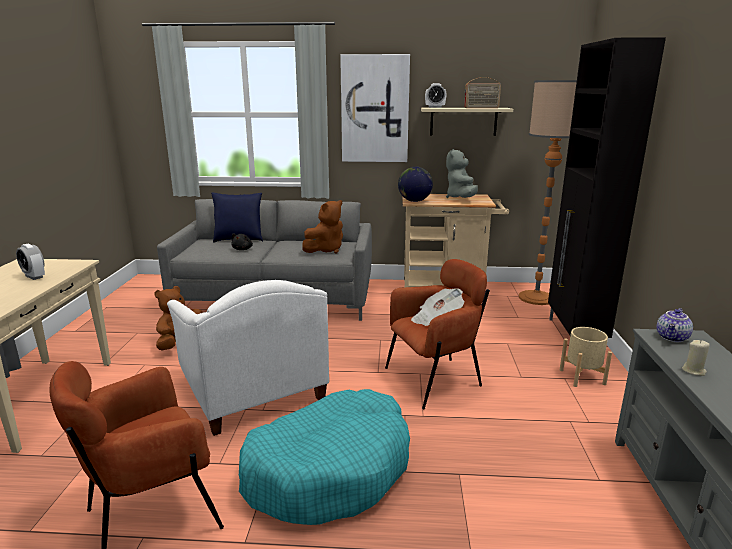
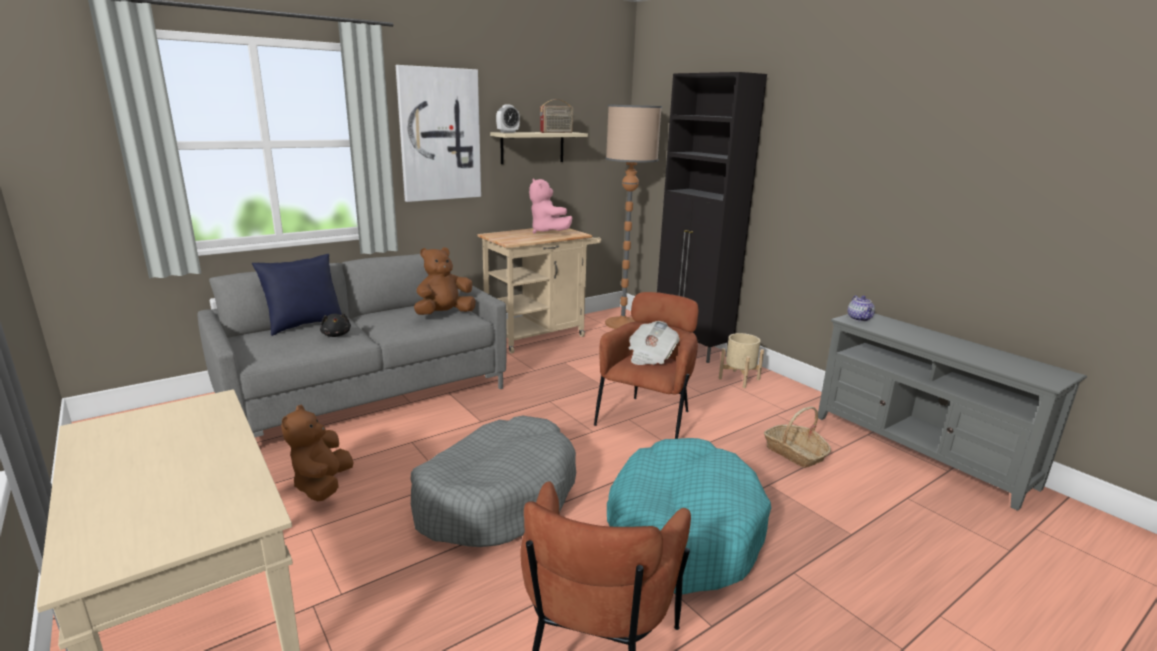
camera: 40 degrees left, 0 degrees up
(34, 276) = (182, 439): alarm clock -> none
(251, 389) = (496, 497): white armchair -> grey dog bed
(325, 250) = (444, 314): brown plush toy -> brown plush toy turned 135 degrees counterclockwise
(414, 201) = (511, 241): globe -> none
(461, 198) = (547, 232): grey plush toy -> pink plush toy
(532, 461) = (795, 453): none -> basket
(694, 371) = (905, 336): beige candle -> none

